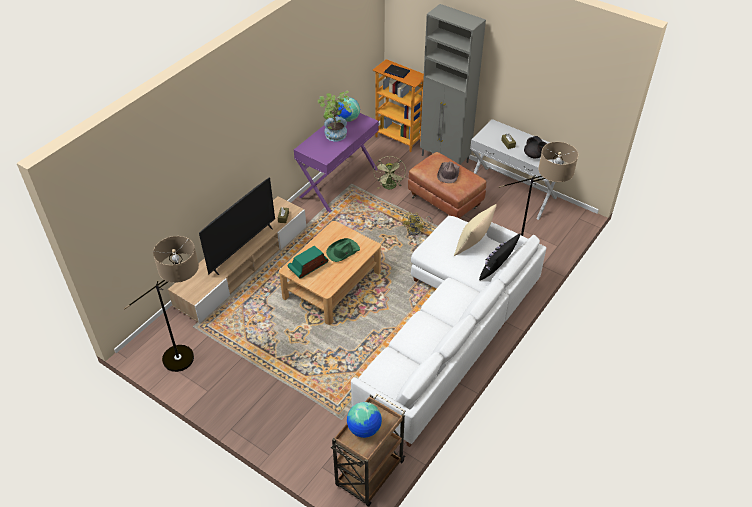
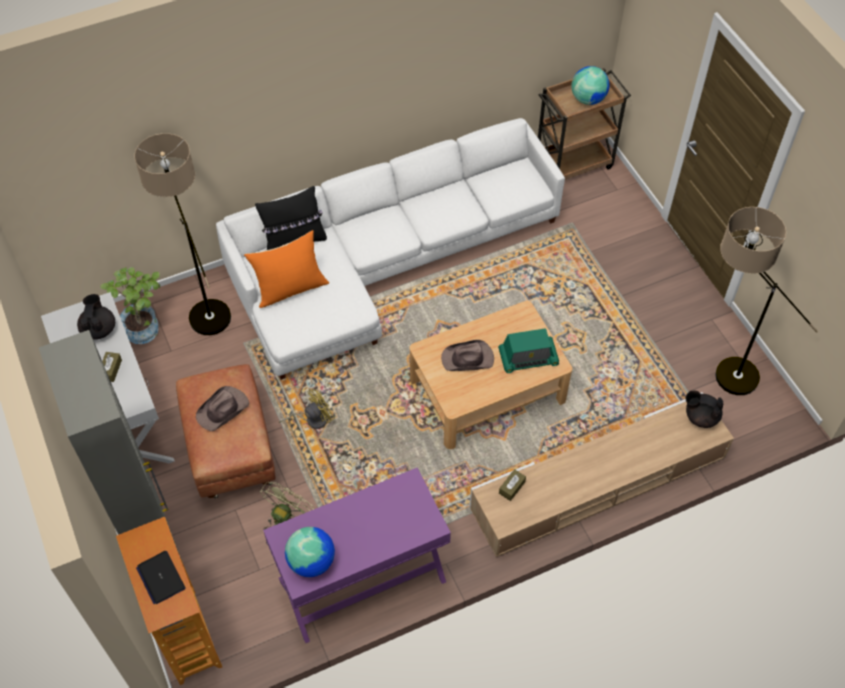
camera: 150 degrees left, 10 degrees up
(191, 292) = (700, 416): none -> black teapot
(242, 249) = (601, 457): television -> none
(335, 137) = (362, 526): potted plant -> potted plant (145, 326)
(342, 251) = (468, 359): green hat -> brown hat
(473, 244) = (290, 288): beige pillow -> orange pillow

